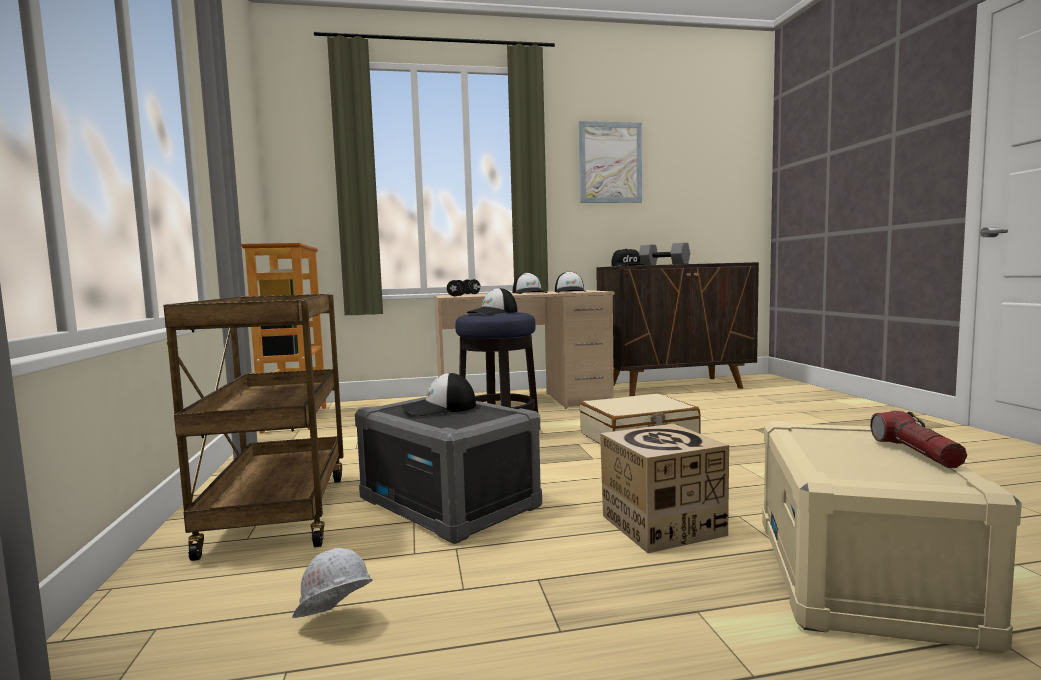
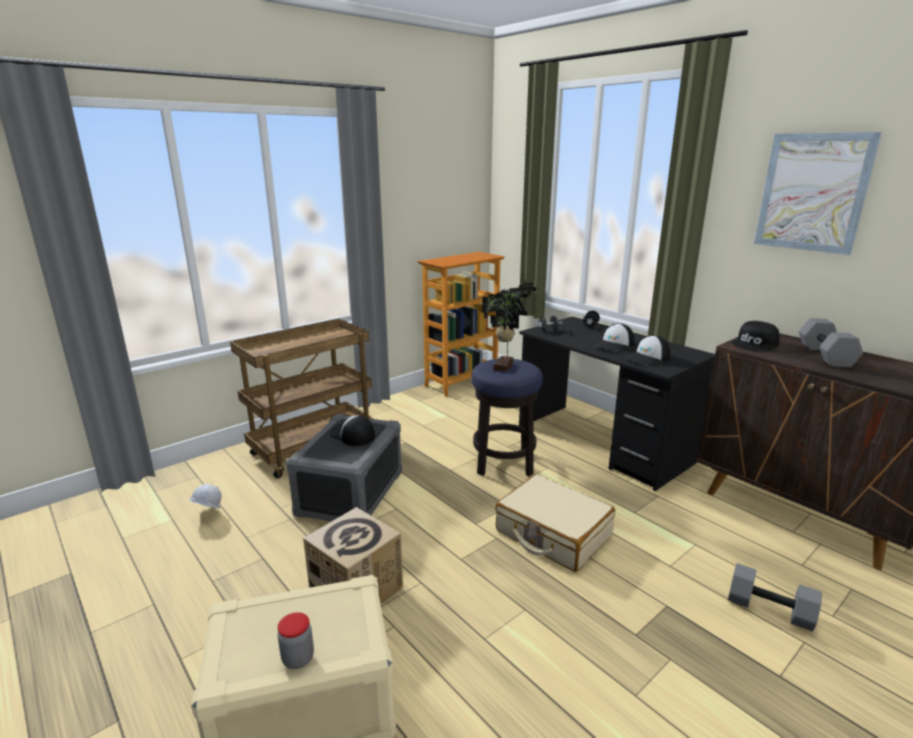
camera: 60 degrees right, 15 degrees up
(493, 313) = (505, 366): cap -> potted plant
(523, 403) = (603, 444): beige desk -> black desk
(768, 411) = (770, 609): none -> grey dumbbell
(916, 452) = (298, 658): flashlight -> jar

